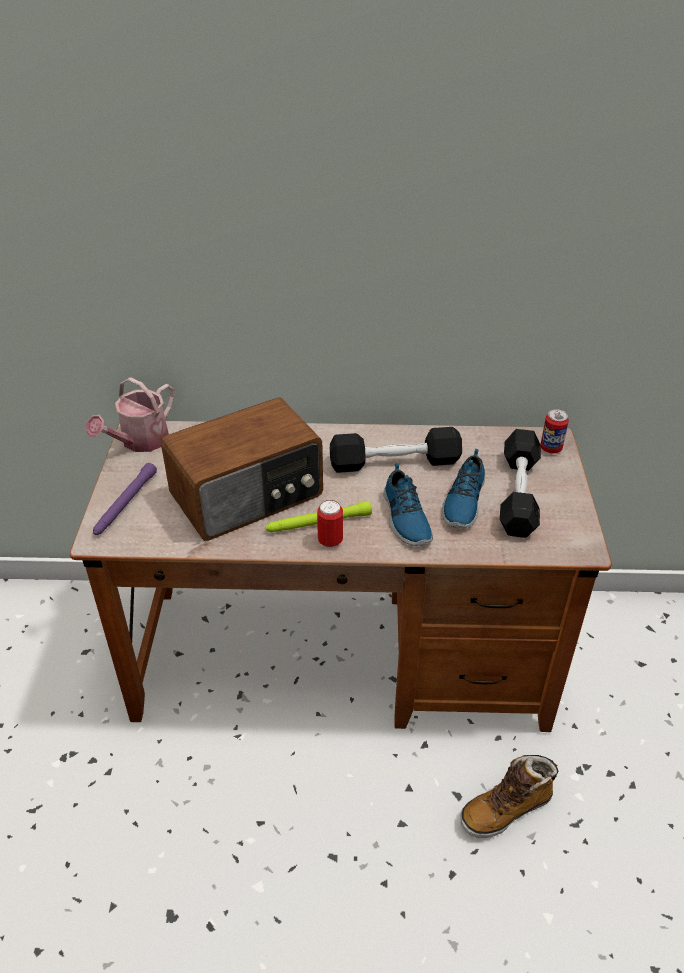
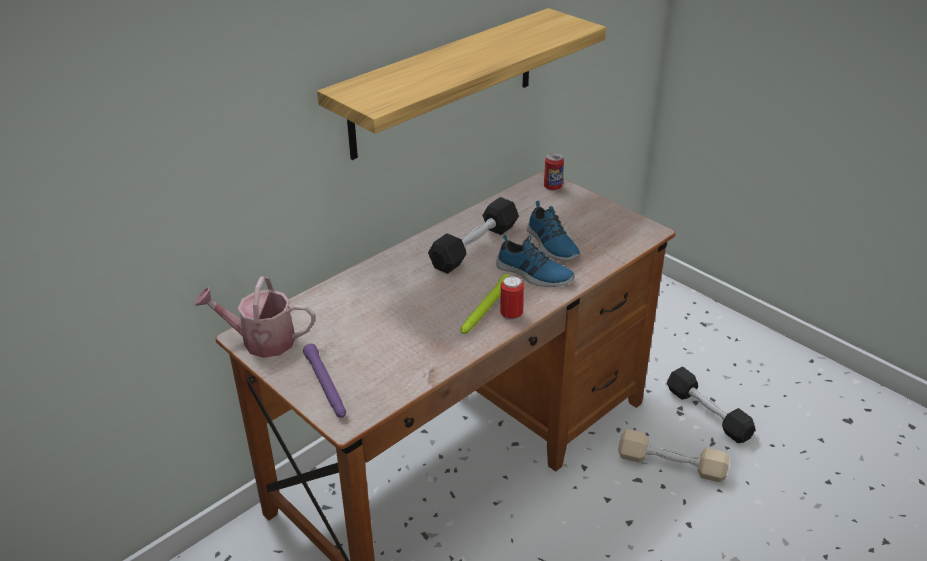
camera: 45 degrees left, 5 degrees down
(140, 442) = (261, 340): watering can -> watering can turned 105 degrees clockwise
(248, 496) = (412, 324): radio -> none
(431, 280) = (444, 83): none -> shelf
(506, 809) = (671, 465): boot -> beige dumbbell
(518, 494) = (574, 222): black dumbbell -> black dumbbell (707, 413)

